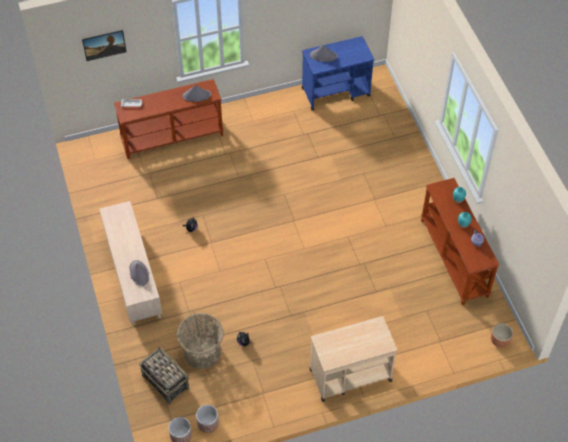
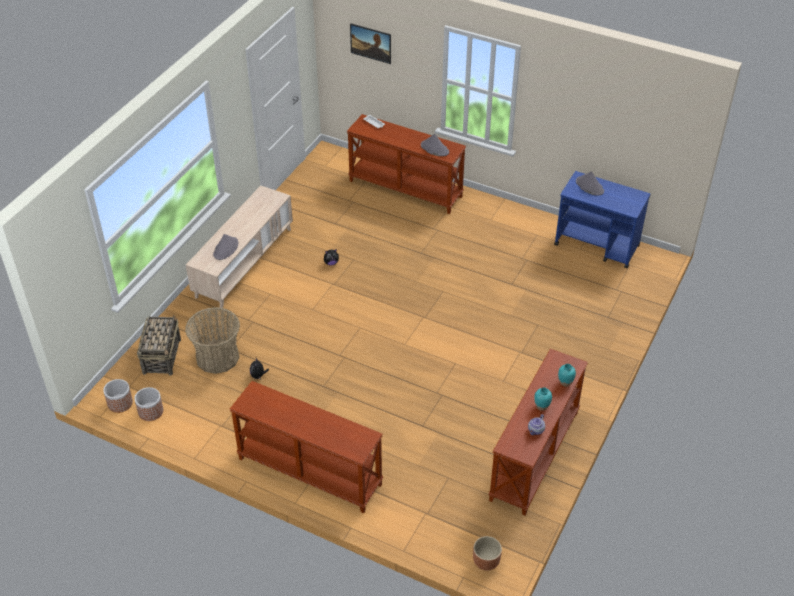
camera: 45 degrees right, 10 degrees down
(349, 375) = (309, 472): beige cart -> brown console table

